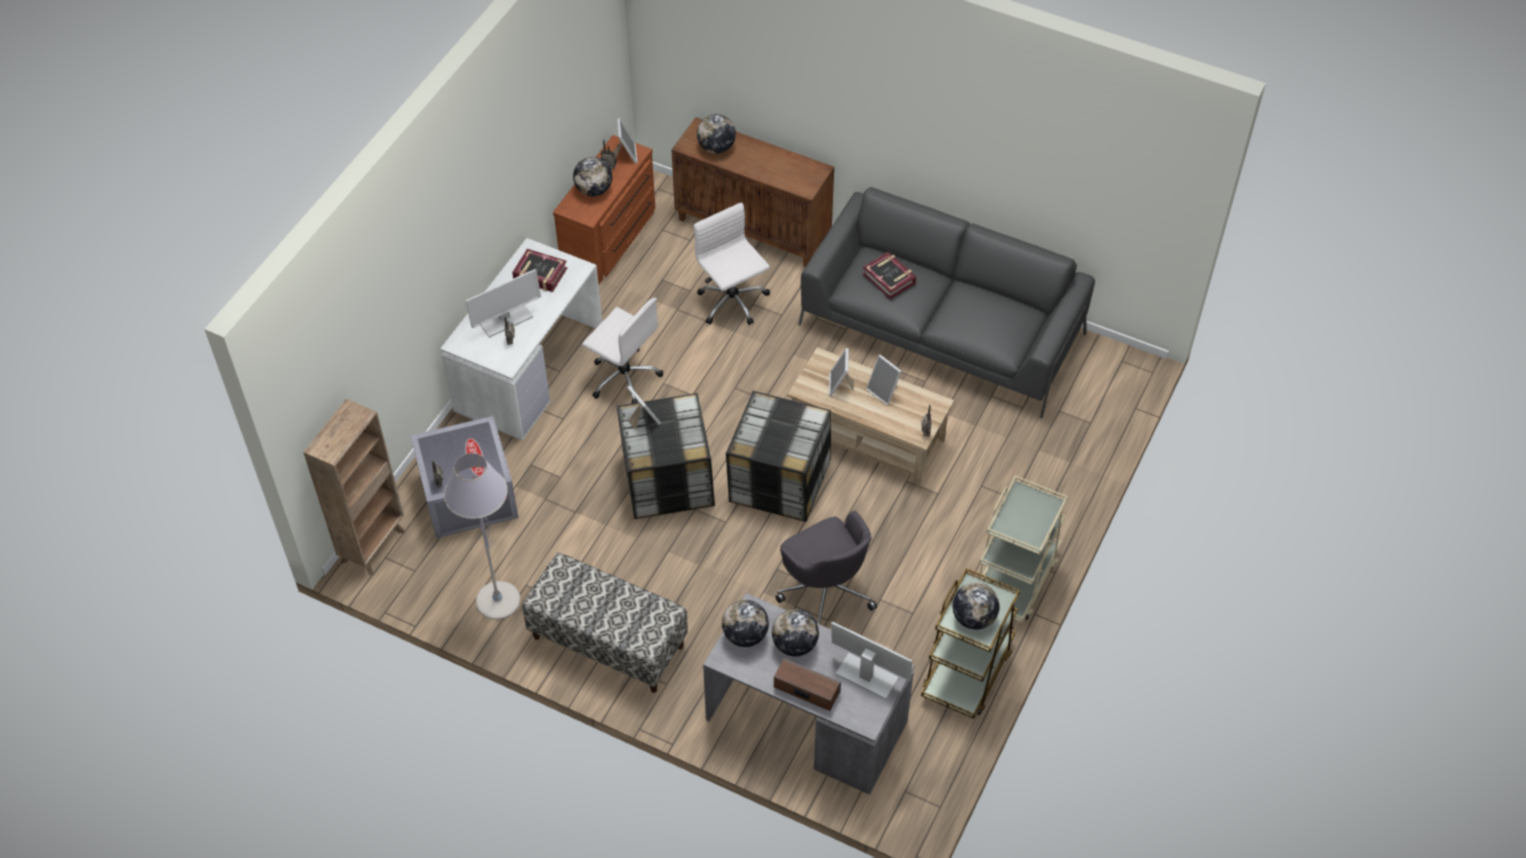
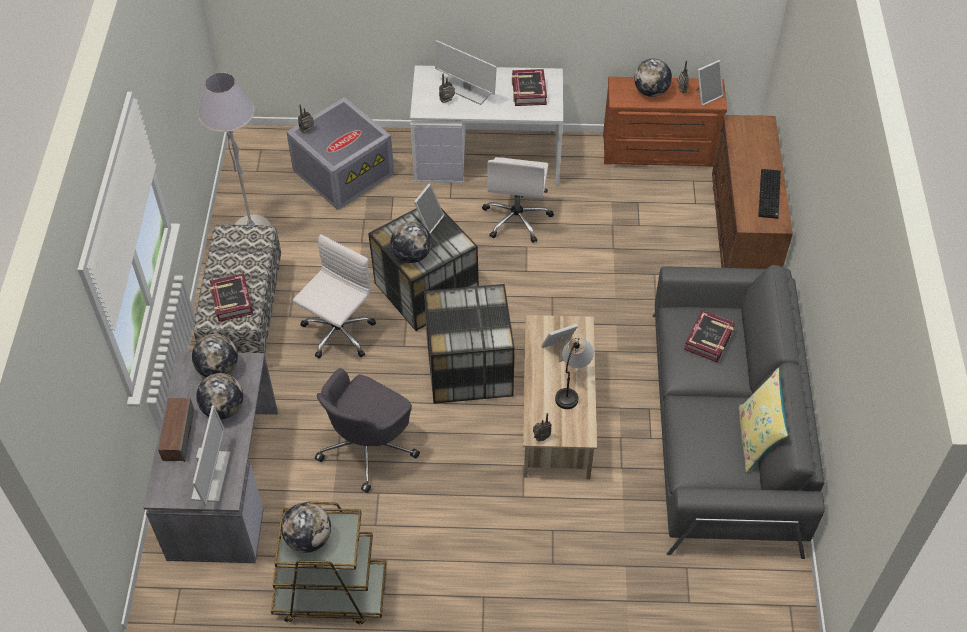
camera: 65 degrees right, 0 degrees up
(374, 545) = (269, 138): brown bookcase -> none
(636, 618) = (231, 301): none -> book
(716, 148) = (749, 143): globe -> globe (411, 255)
(733, 303) = (645, 259): white office chair -> white office chair (337, 334)
(784, 161) = (770, 195): none -> keyboard
(884, 392) = (572, 387): picture frame -> table lamp
(1000, 294) = (756, 439): none -> yellow pillow
(1014, 579) = (456, 598): beige cart -> none

